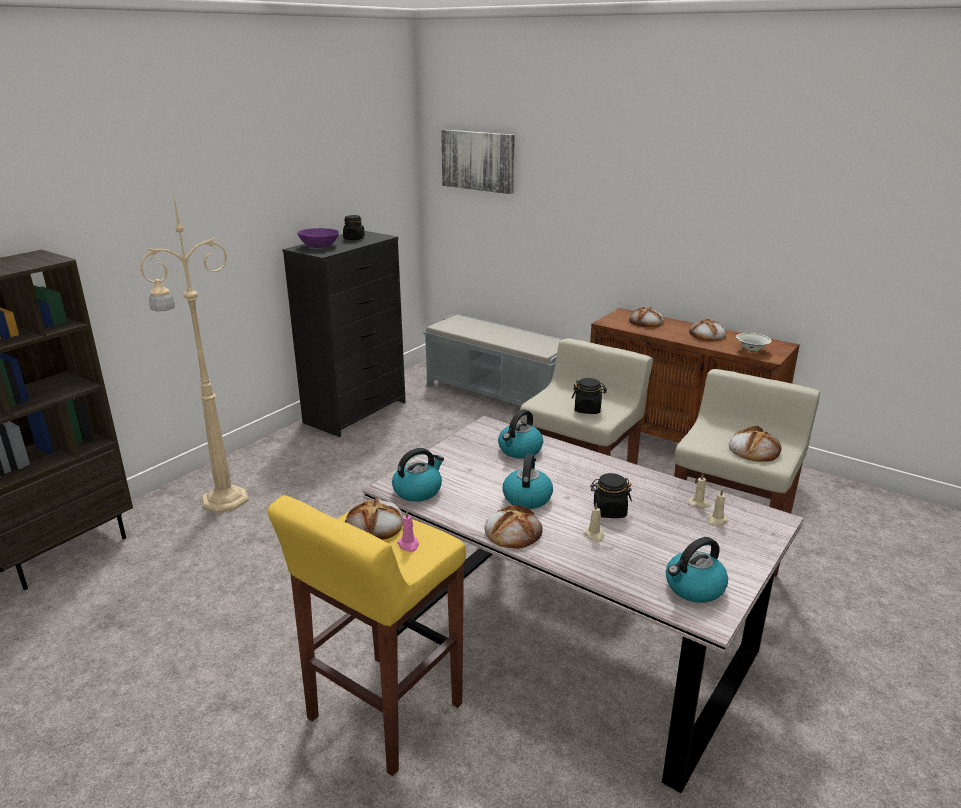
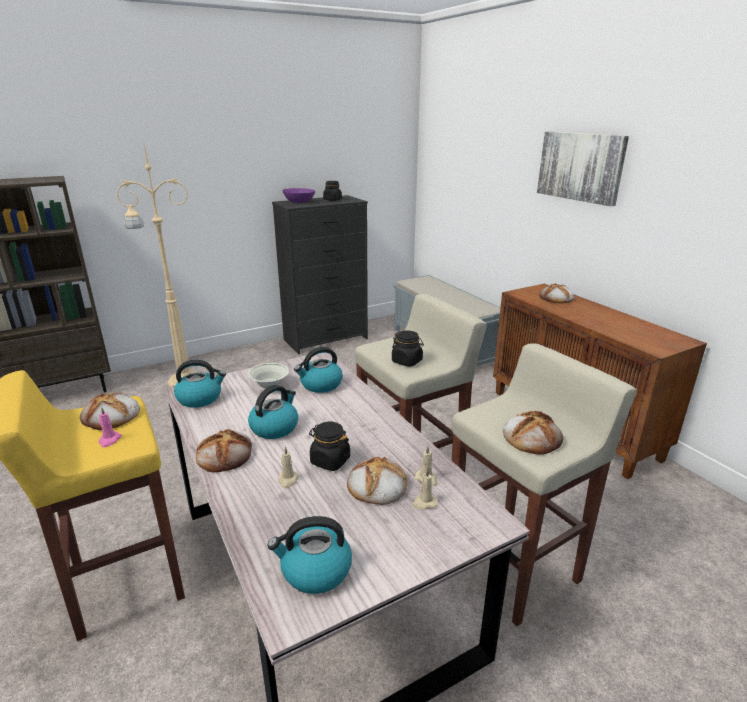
camera: 25 degrees right, 0 degrees up
(478, 160) = (453, 144): picture -> picture (580, 166)
(707, 335) = (606, 318): bread -> bread (376, 485)
(751, 350) = (641, 340): white bowl -> white bowl (269, 386)

